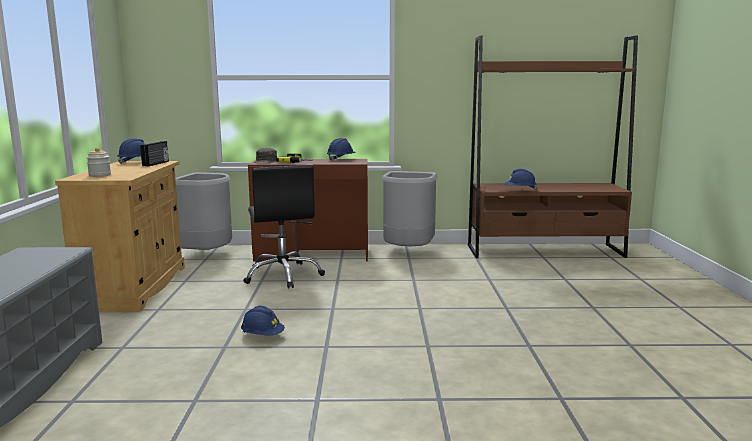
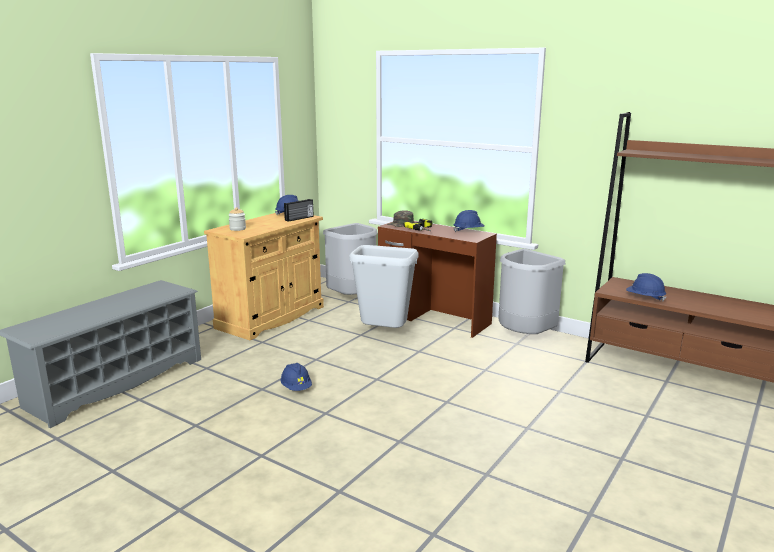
camera: 35 degrees right, 5 degrees up
(283, 275) = (383, 334): black office chair -> grey trash can

